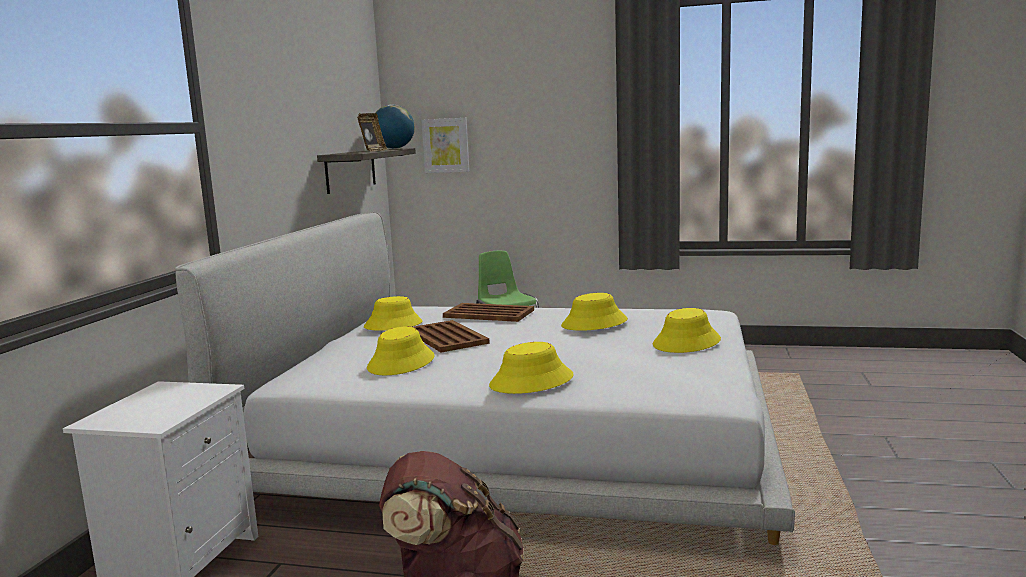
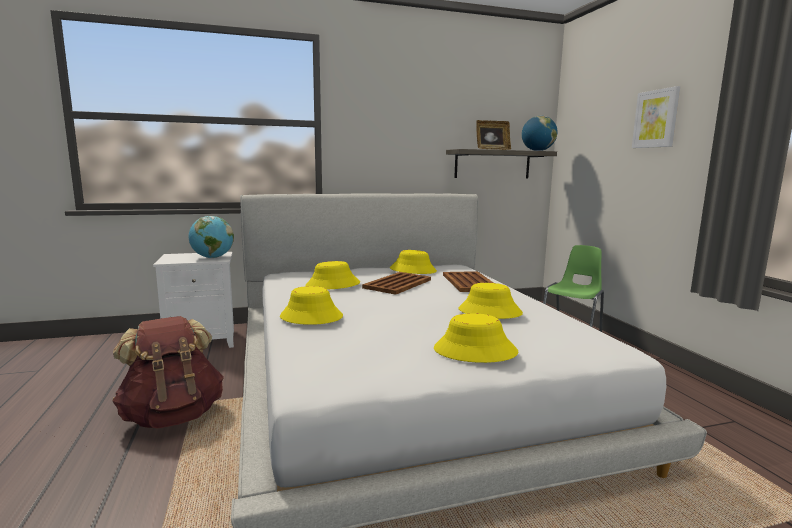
camera: 60 degrees right, 0 degrees up
(192, 393) = (212, 258): none -> globe
(446, 145) = (586, 150): picture -> picture (656, 119)

